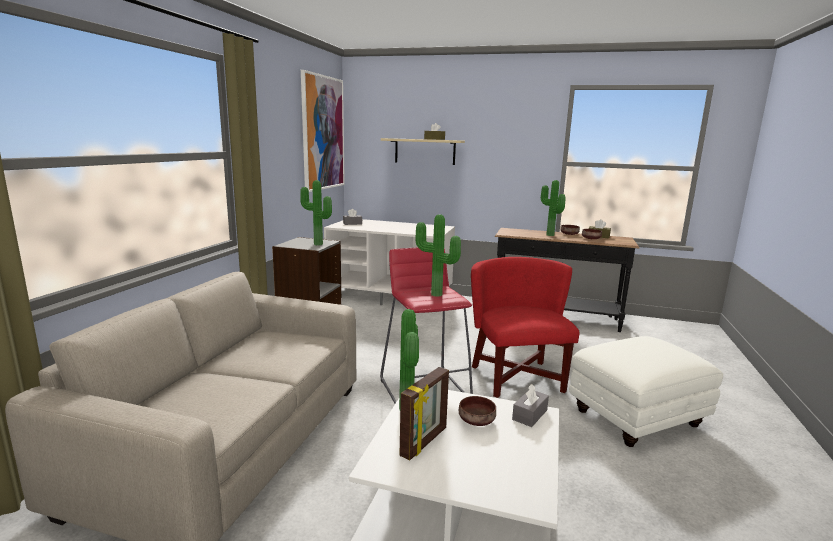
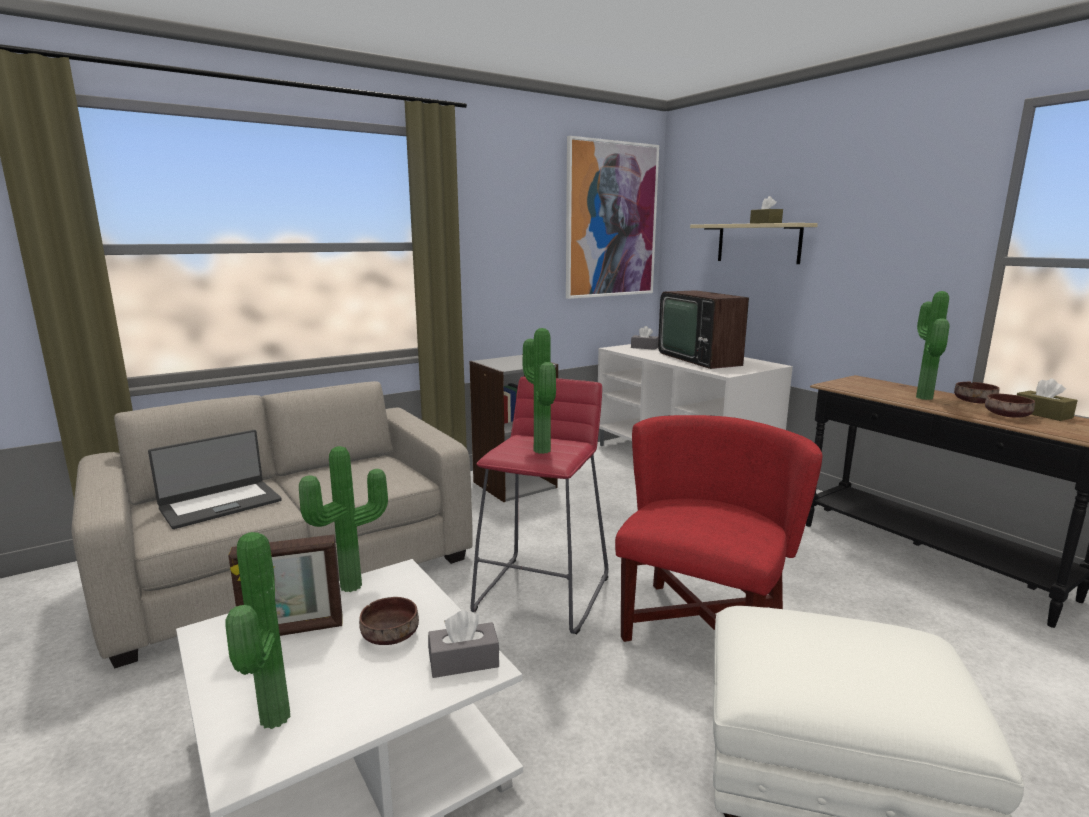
camera: 40 degrees right, 0 degrees up
(207, 398) = (220, 504): none -> laptop
(317, 244) = (519, 365): potted plant -> potted plant (269, 720)
(401, 227) = (702, 358): none -> television

